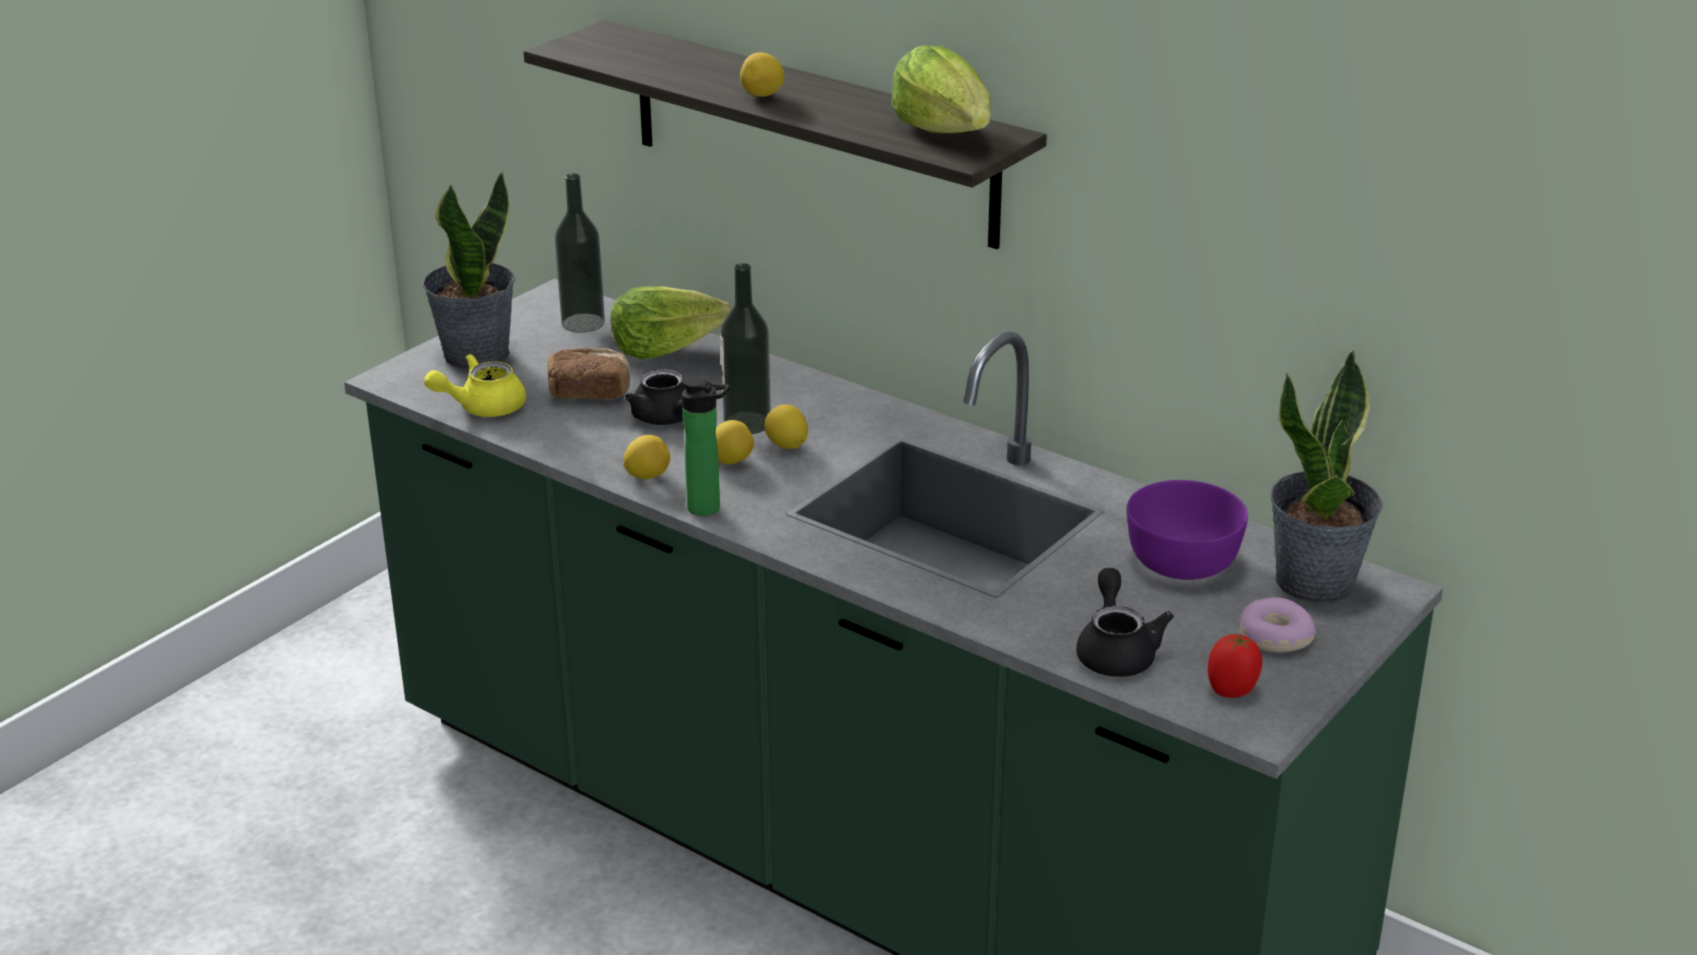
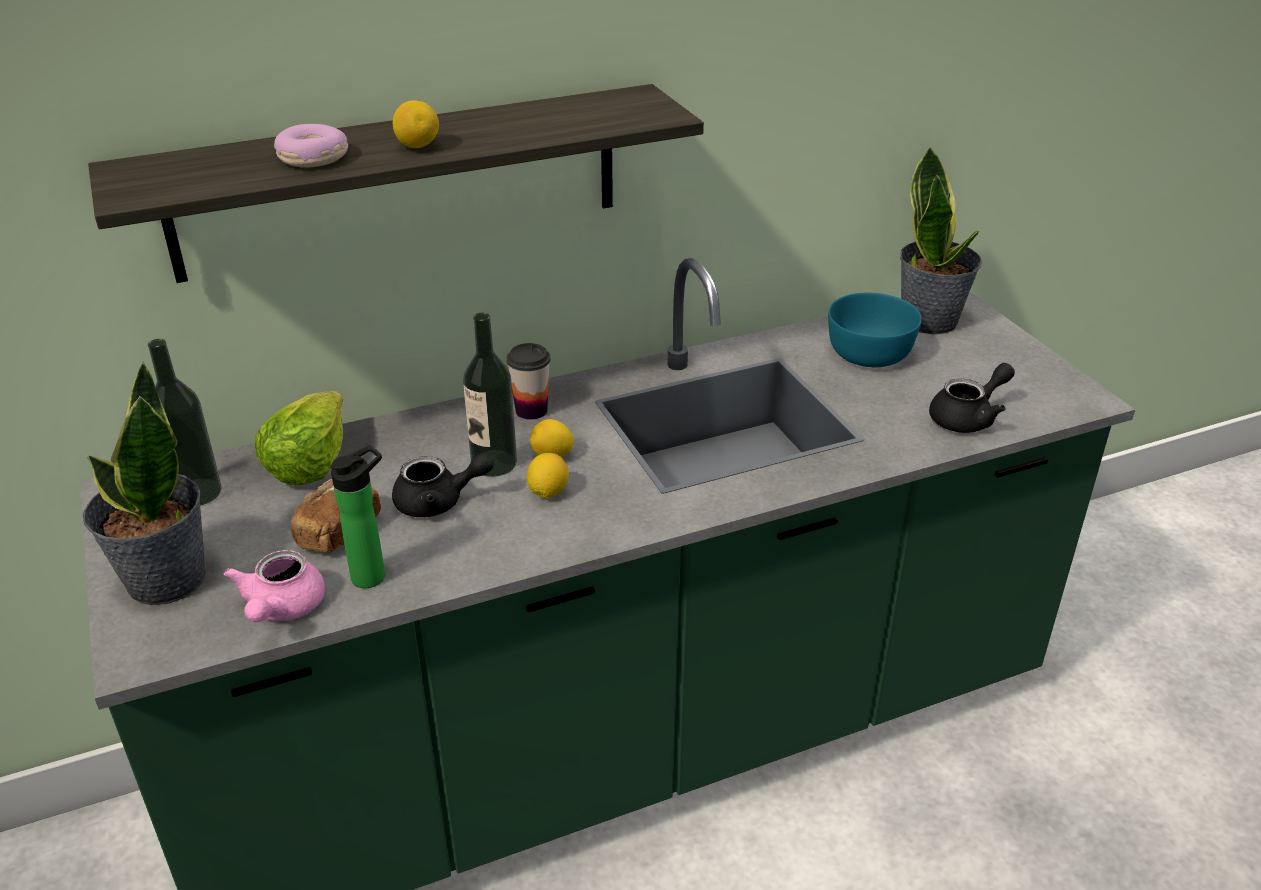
camera: 60 degrees left, 5 degrees up
(482, 407) = (281, 609): yellow teapot -> pink teapot
(647, 476) = (527, 546): lemon -> none
(709, 509) = (617, 530): bottle -> bottle (373, 575)
(847, 413) = (531, 410): none -> cup
(945, 131) = (602, 108): lettuce -> none
(1116, 651) = (968, 418): black teapot -> black teapot turned 120 degrees clockwise
(1184, 560) = (870, 352): purple bowl -> turquoise bowl
(1232, 690) = (1041, 393): tomato -> none
(1274, 637) = (985, 356): donut -> donut (313, 158)

